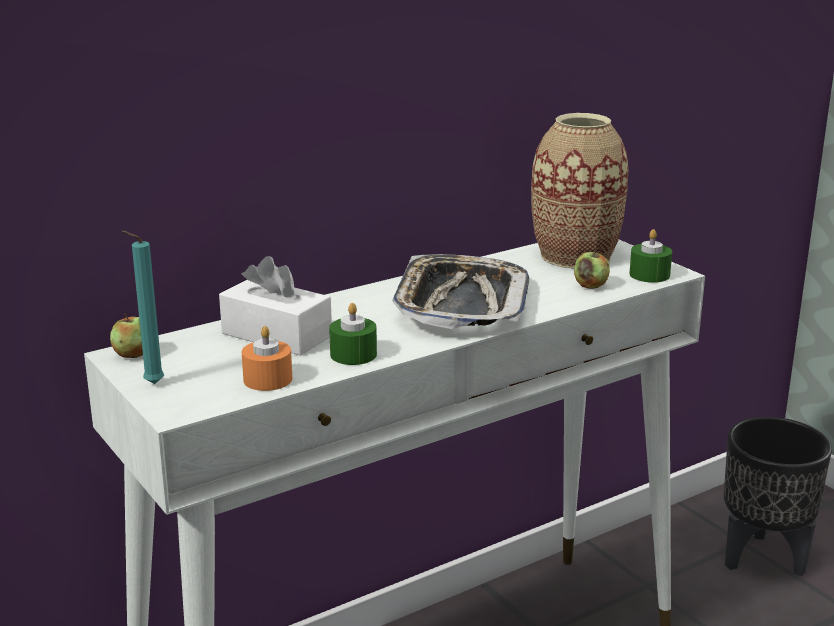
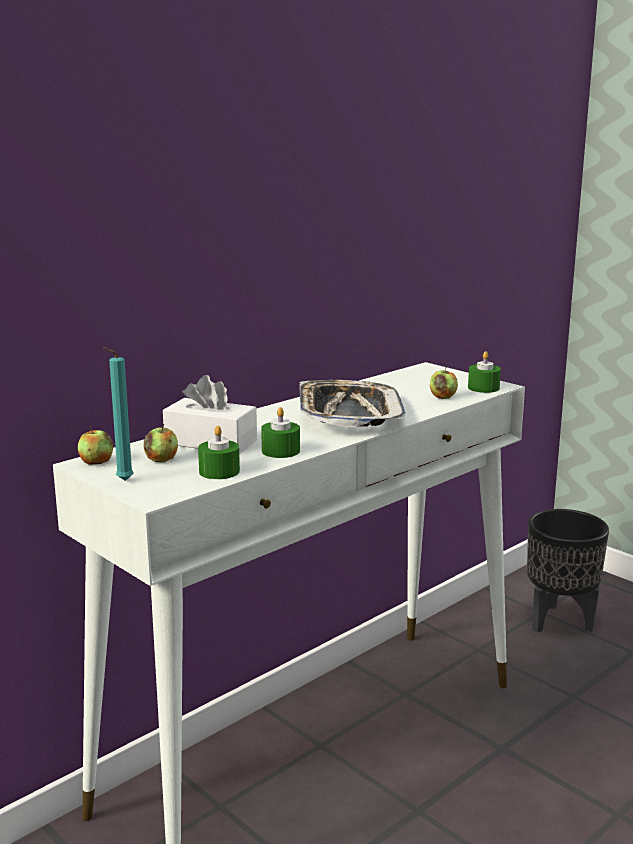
camera: 10 degrees left, 5 degrees down
(208, 356) = (161, 459): none -> apple
(267, 379) = (219, 471): orange candle -> green candle
(575, 256) = (421, 379): vase -> none

